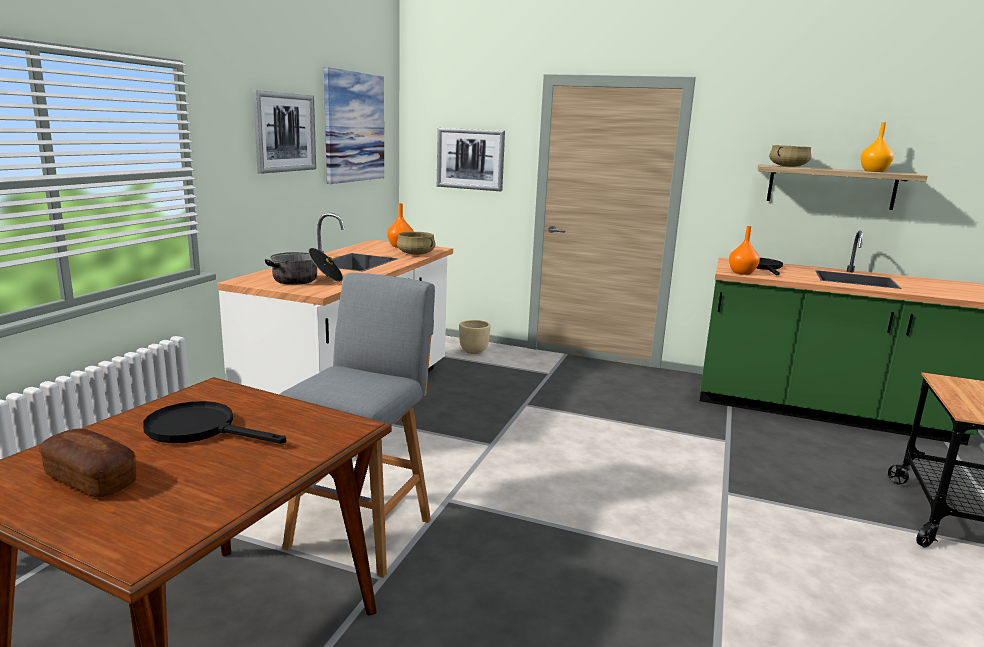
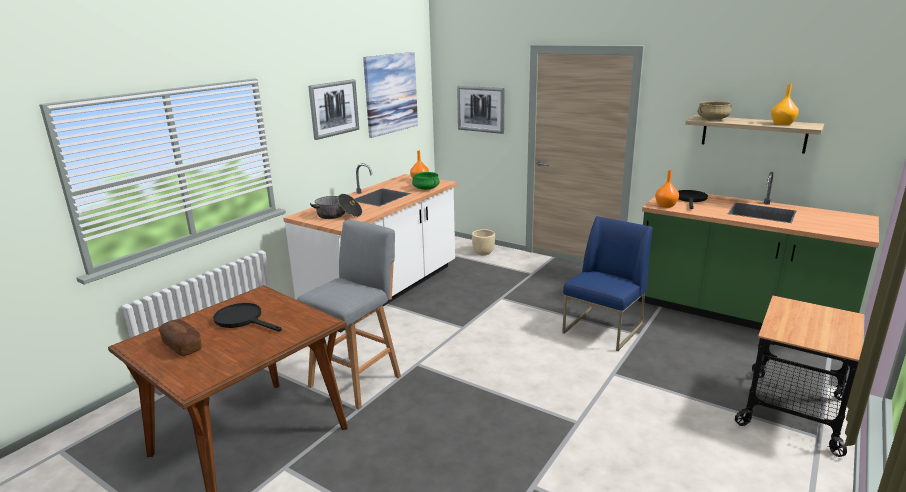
camera: 15 degrees right, 5 degrees up
(416, 254) = (426, 188): beige cooking pot -> green cooking pot
(678, 436) = (603, 329): none -> blue chair

